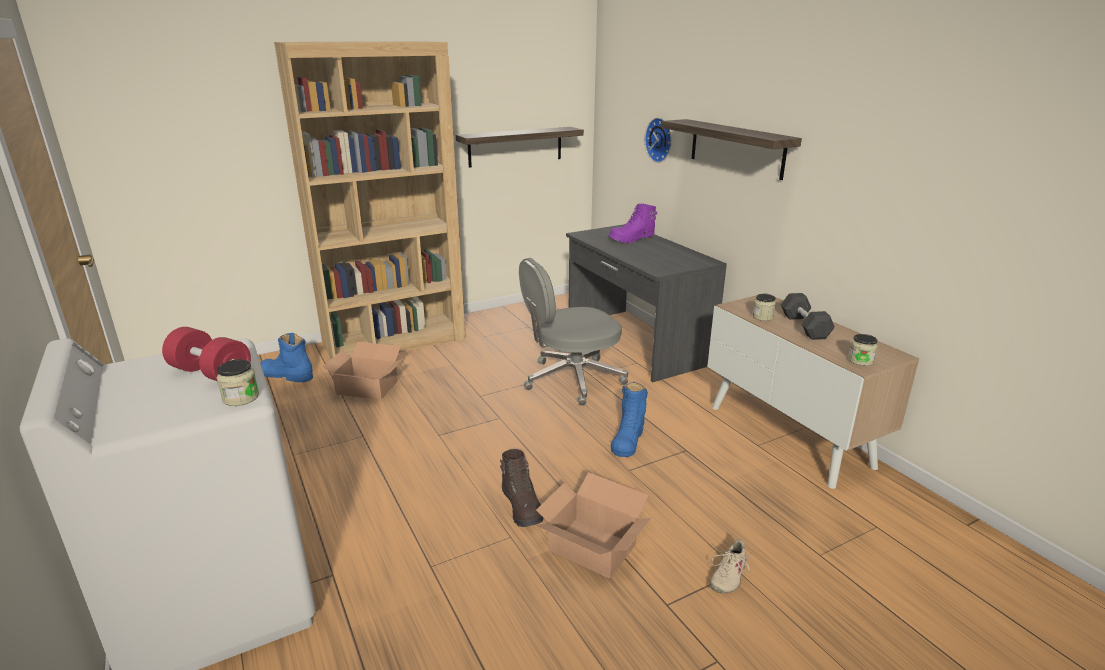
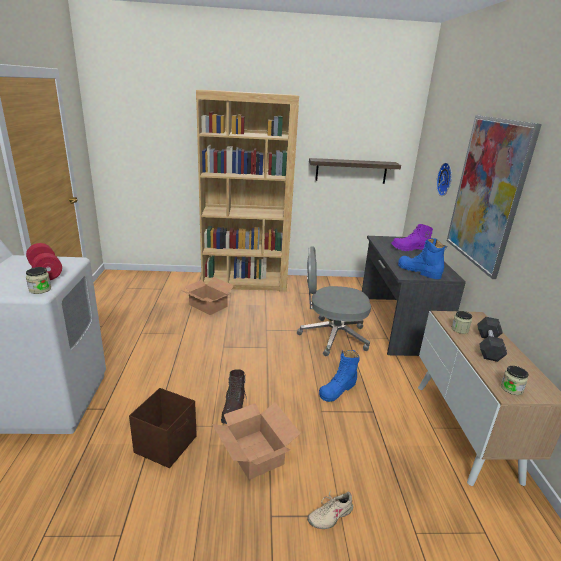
camera: 25 degrees right, 0 degrees up
(286, 375) = (174, 287): blue boot -> blue boot (418, 271)
(469, 582) = (166, 444): none -> brown storage box
(736, 148) = (487, 193): shelf -> picture

